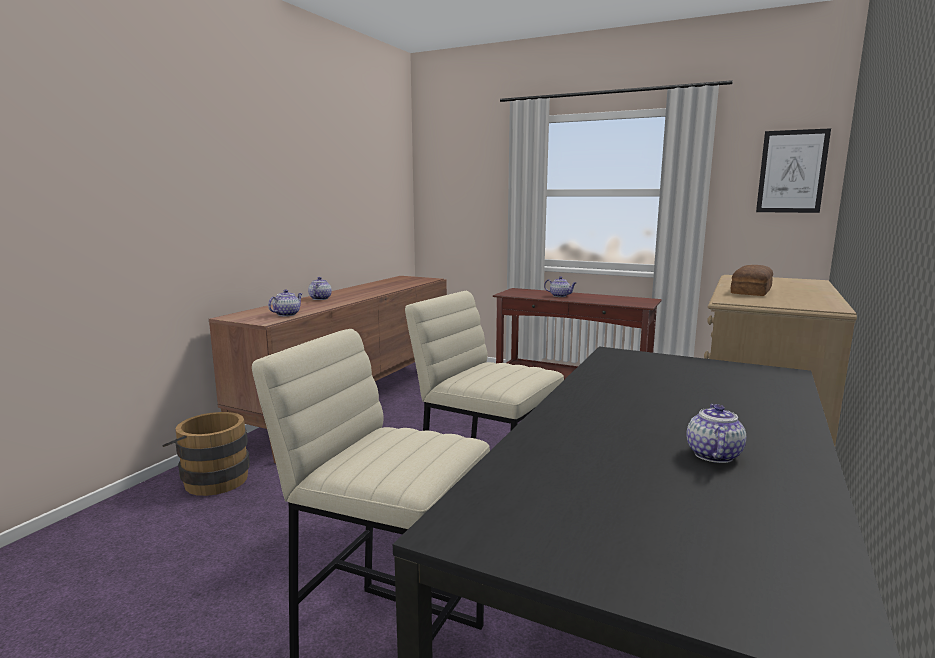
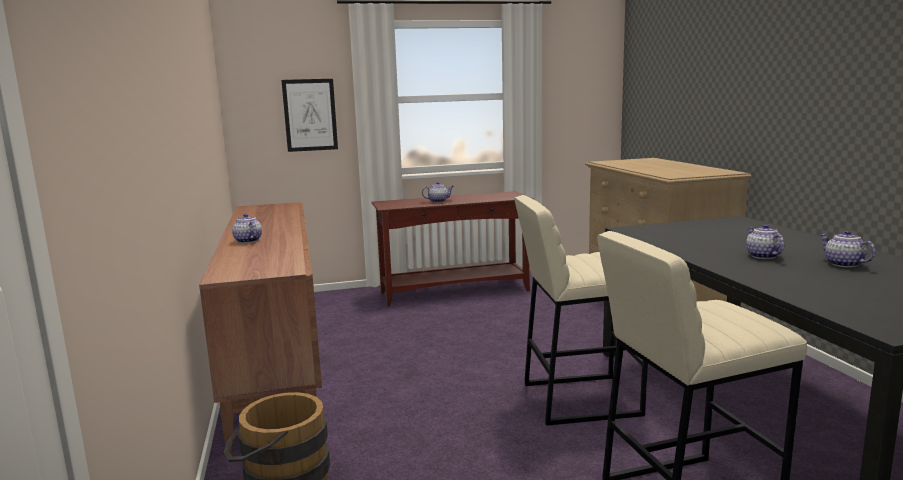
camera: 40 degrees left, 0 degrees up
(287, 314) = (281, 260): teapot -> teapot (762, 256)
(752, 291) = (654, 169): bread -> none
(792, 171) = (591, 76): picture -> picture (310, 115)

